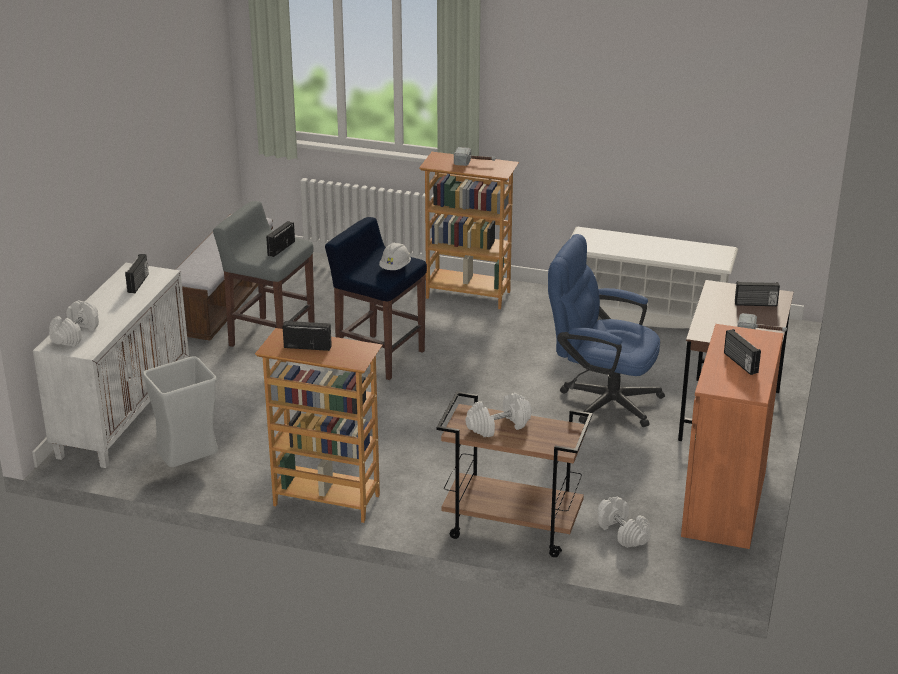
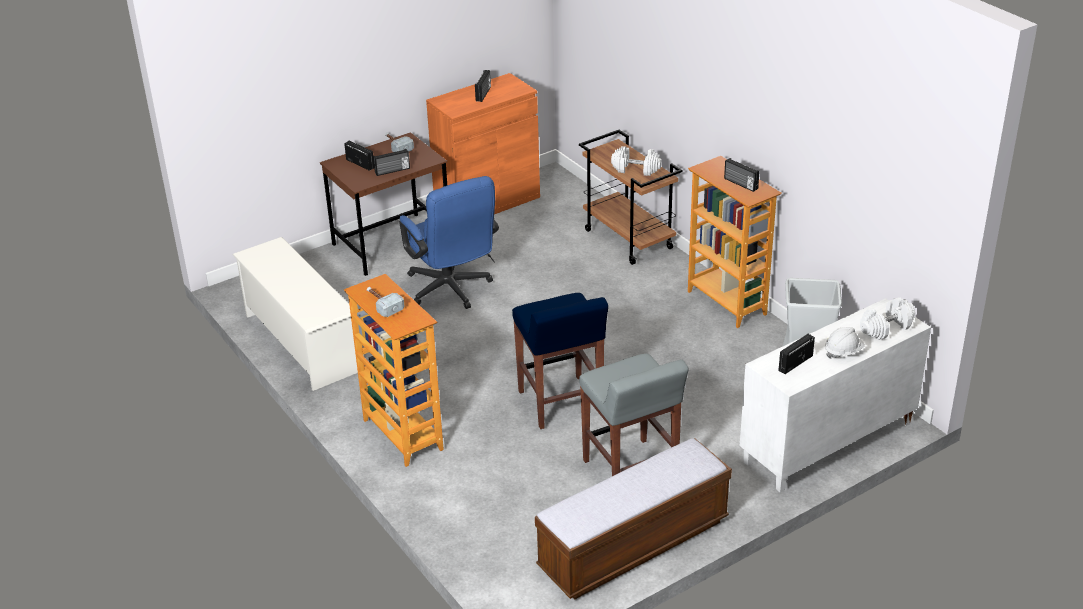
camera: 140 degrees left, 5 degrees up
(280, 248) = (619, 375): radio -> radio (392, 171)
(395, 268) = (547, 308): white hard hat -> white hard hat (843, 352)
(622, 532) = (568, 212): white dumbbell -> none

